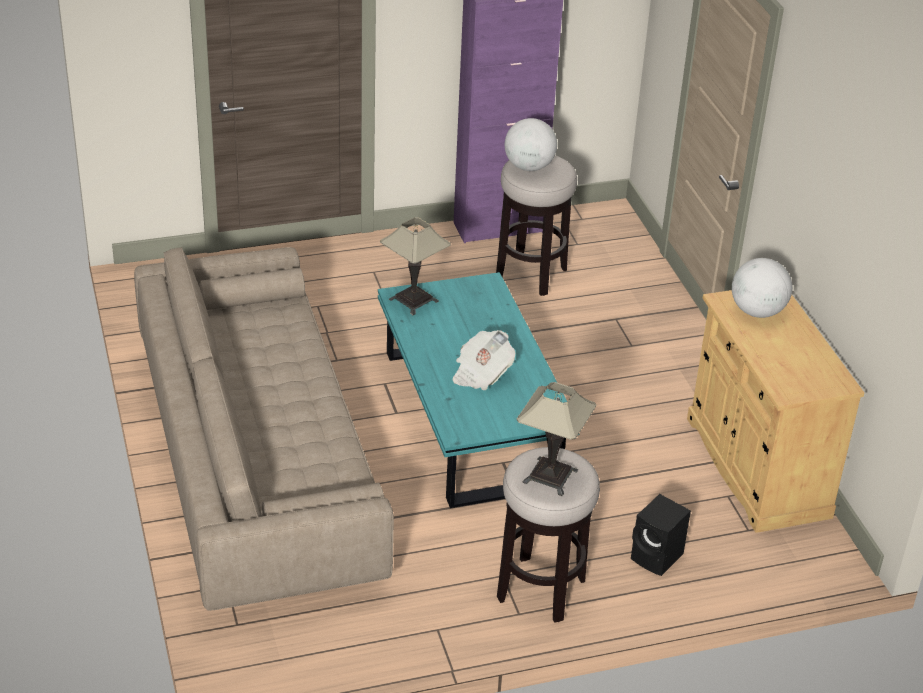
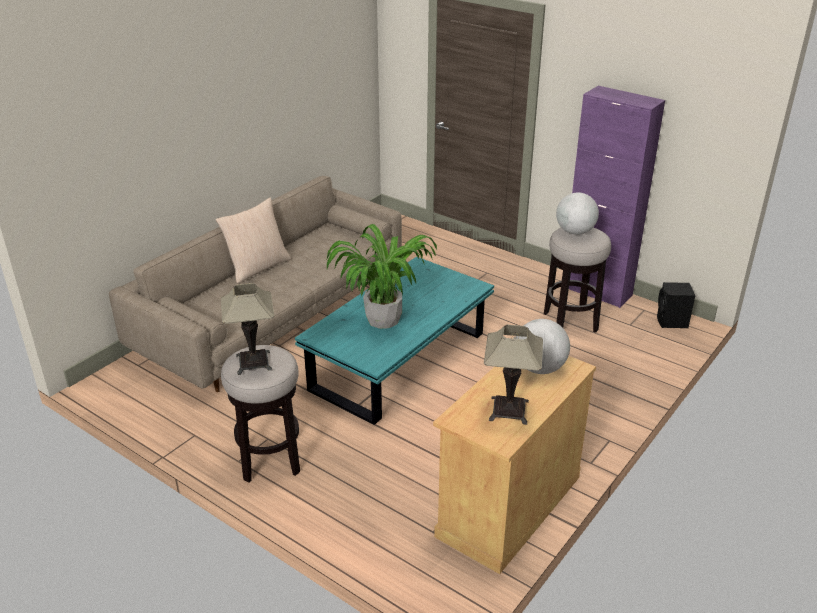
camera: 55 degrees right, 5 degrees down
(237, 412) = (257, 267): none -> beige pillow
(413, 300) = (422, 270): table lamp -> table lamp (509, 410)
(481, 373) = (382, 320): newspaper -> potted plant
(658, 558) = (354, 499): black speaker -> black speaker (672, 322)

